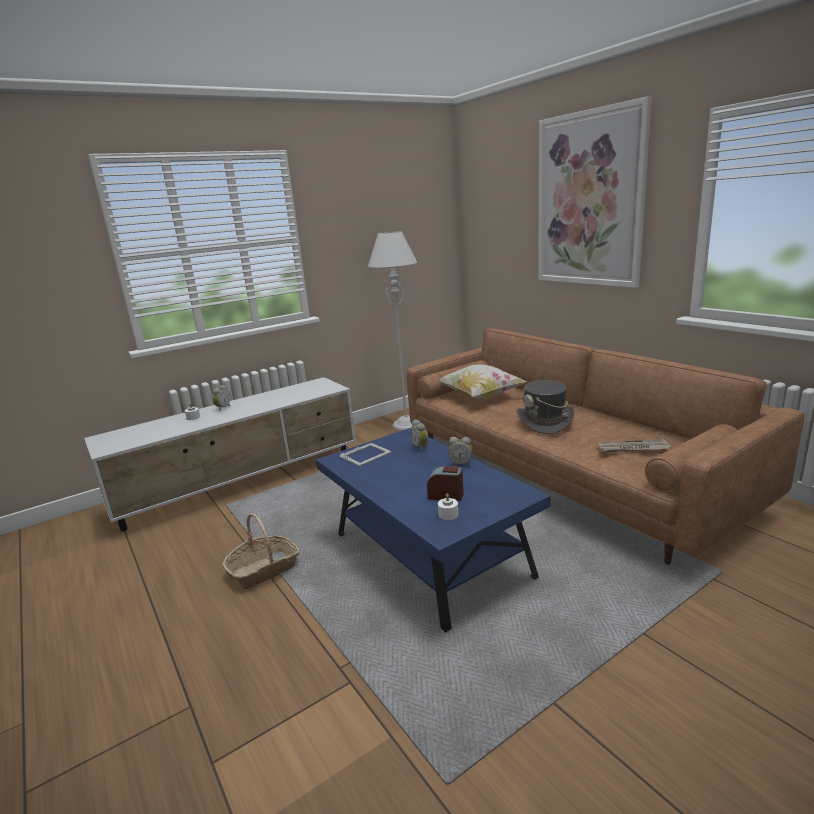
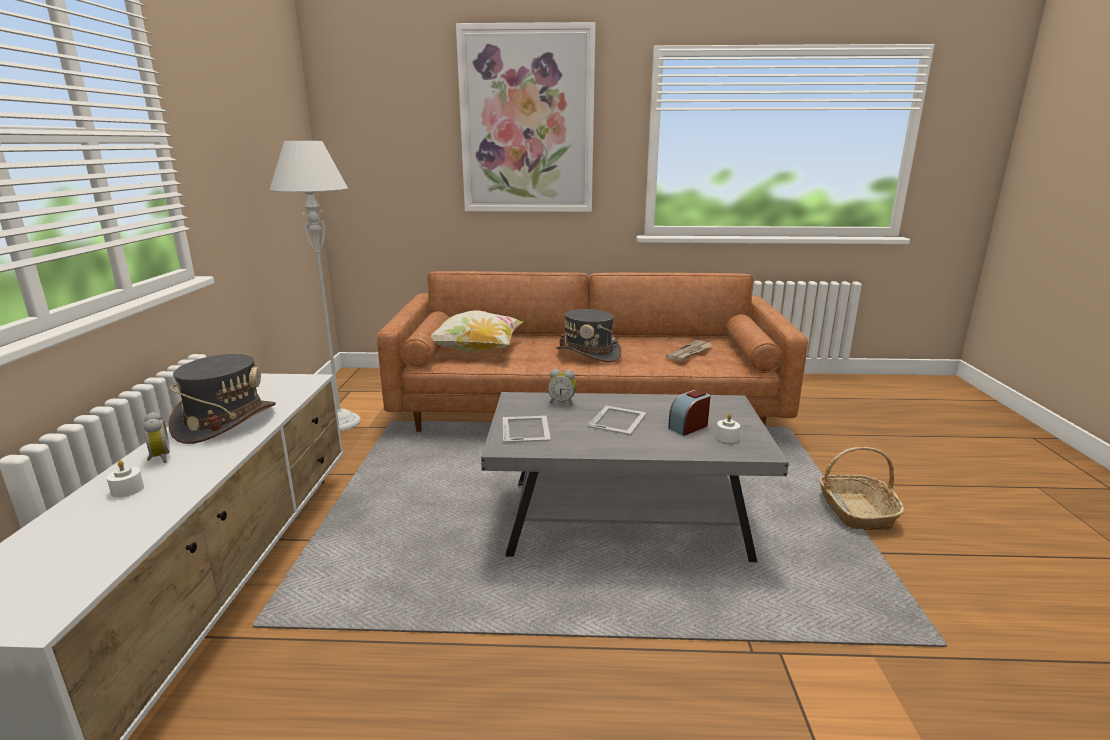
camera: 55 degrees left, 0 degrees up
(264, 569) = (493, 645): basket -> basket (855, 511)
(268, 399) = (225, 421): none -> grey hat
(420, 471) = (618, 420): none -> picture frame
(429, 556) = (624, 521): blue coffee table -> grey coffee table
(461, 464) = (633, 401): alarm clock -> none

